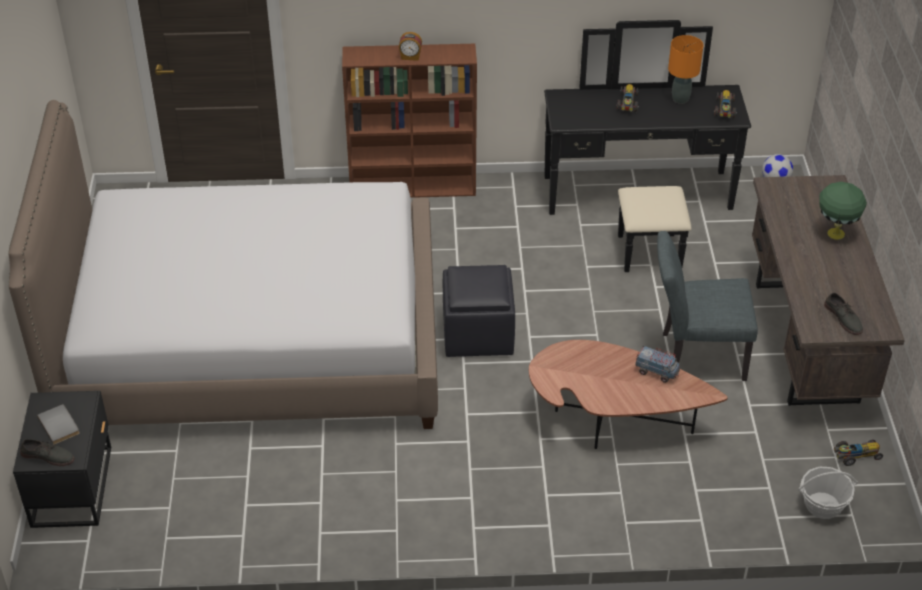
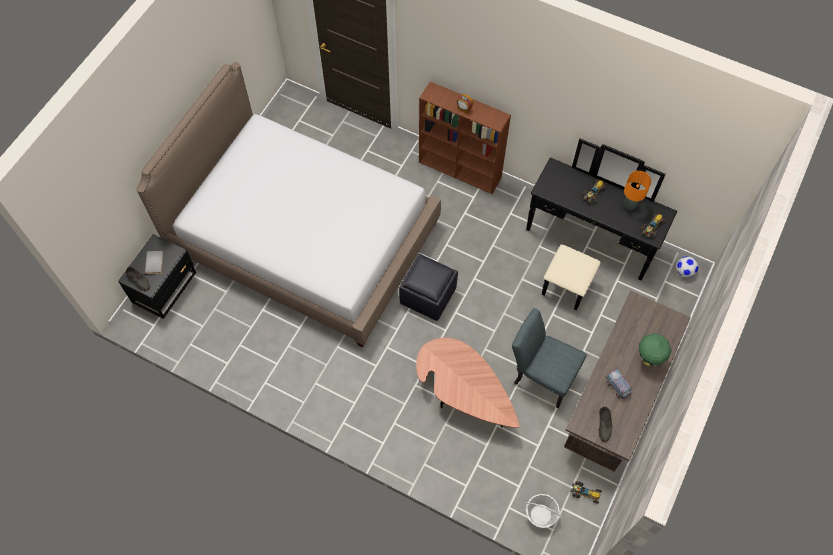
camera: 30 degrees right, 20 degrees up
(656, 372) = (491, 388): toy truck -> toy truck (617, 387)

